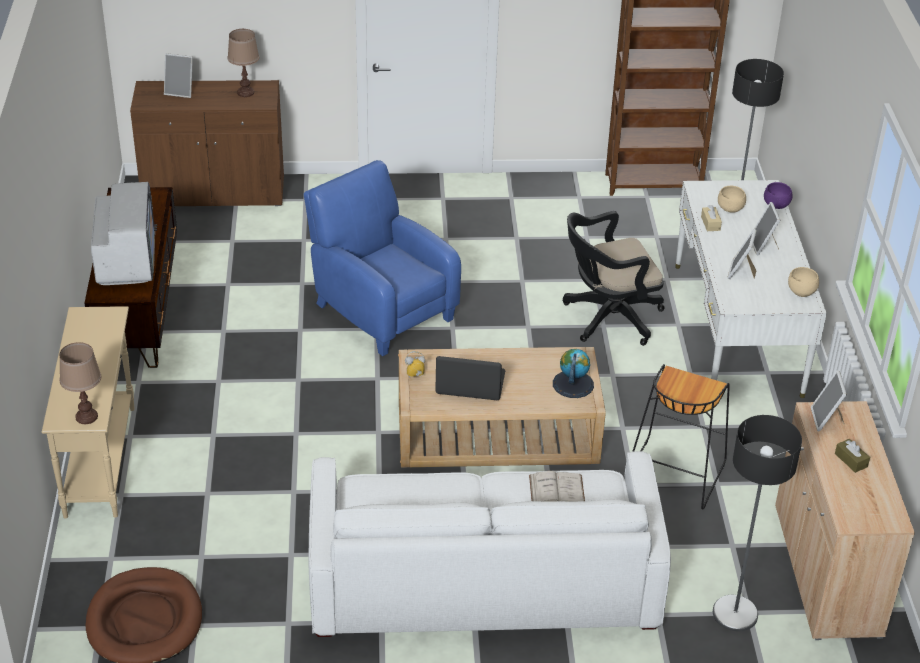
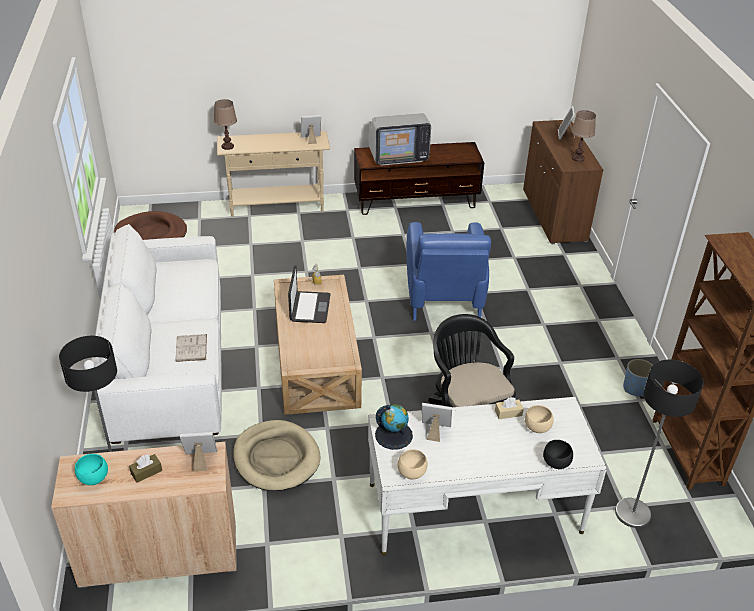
camera: 85 degrees right, 0 degrees up
(381, 309) = (444, 297): blue armchair -> blue armchair turned 135 degrees clockwise
(561, 196) = (635, 388): none -> blue planter
(573, 384) = (313, 358): globe -> globe (393, 435)
(674, 472) = (276, 458): black stool -> beige dog bed
(763, 246) = (482, 449): picture frame -> picture frame (311, 139)
(777, 206) = (556, 464): purple bowl -> black bowl
(868, 501) = (93, 479): none -> turquoise bowl

